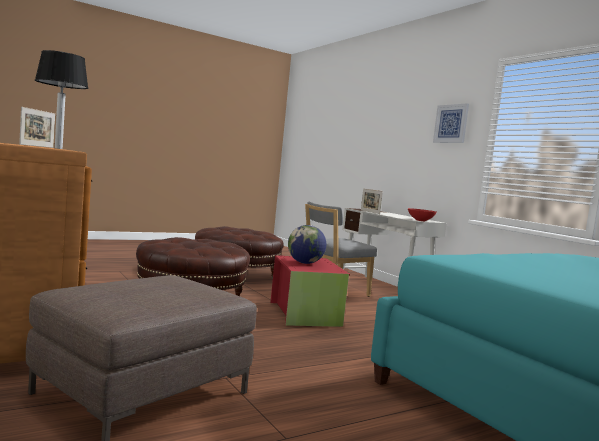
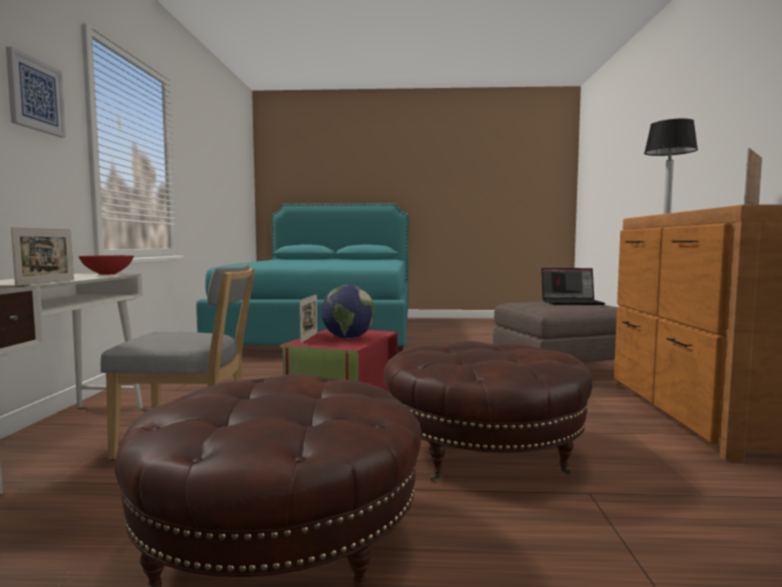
camera: 145 degrees left, 0 degrees up
(134, 293) = (572, 302): none -> laptop
(328, 262) = (309, 337): none -> picture frame

